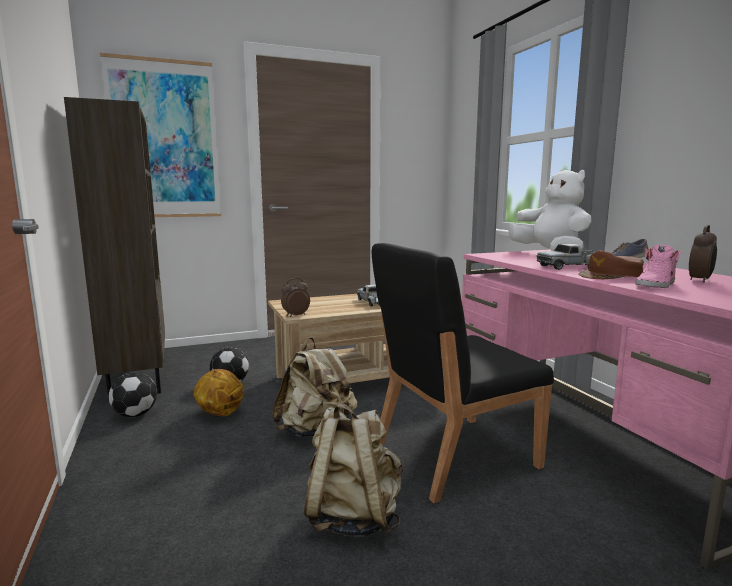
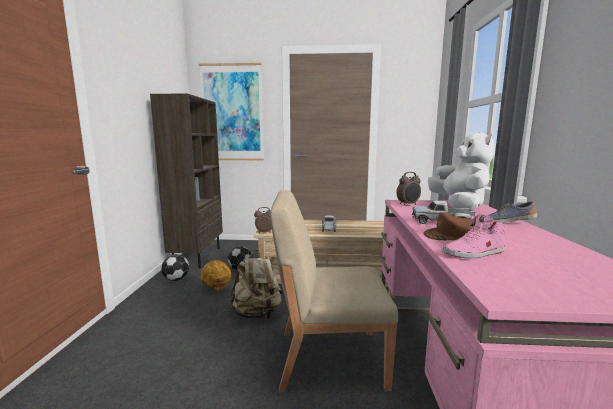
camera: 25 degrees right, 0 degrees up
(353, 517) = (220, 383): beige backpack -> none
(452, 455) = (329, 358): black chair -> beige chair
(700, 280) = (542, 254): alarm clock -> alarm clock (408, 204)

